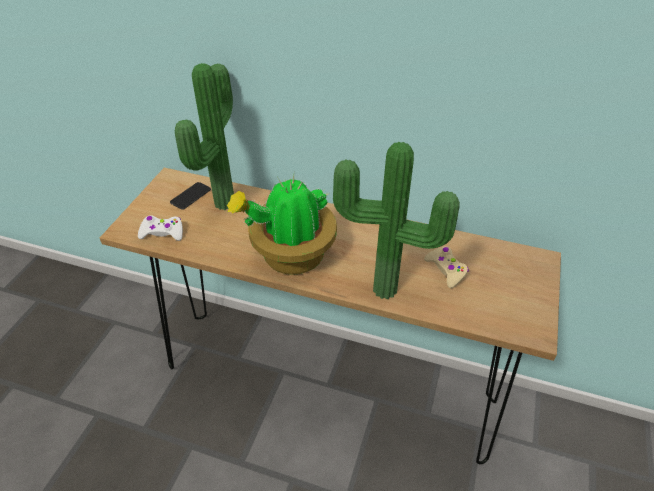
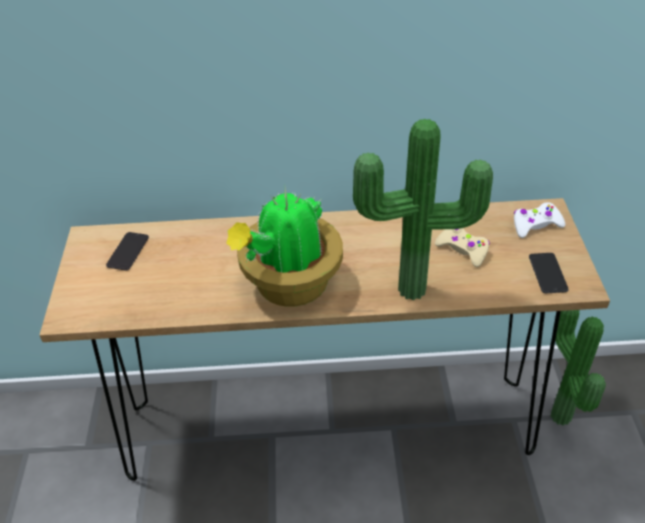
camera: 20 degrees left, 0 degrees up
(162, 233) = (119, 304): white game controller -> white game controller (535, 225)
(220, 203) = (170, 249): potted plant -> potted plant (557, 417)
(510, 313) = (547, 273): none -> phone

